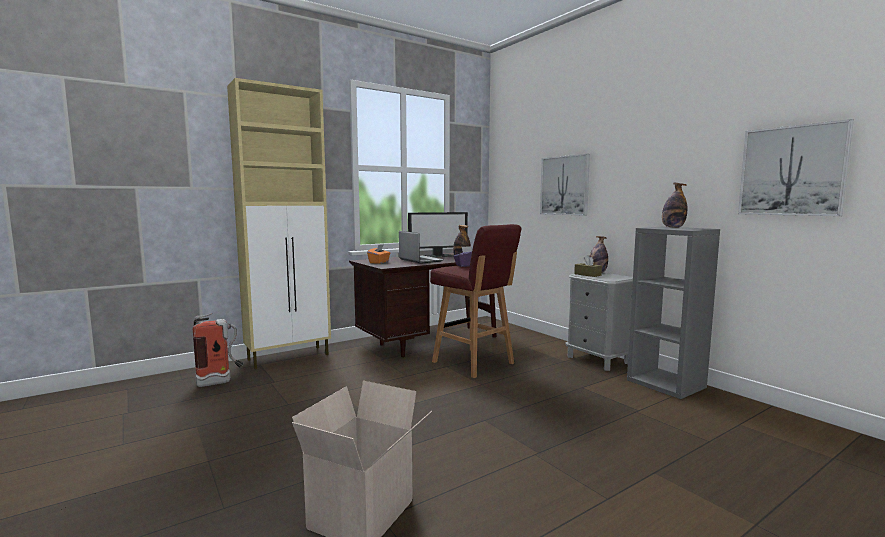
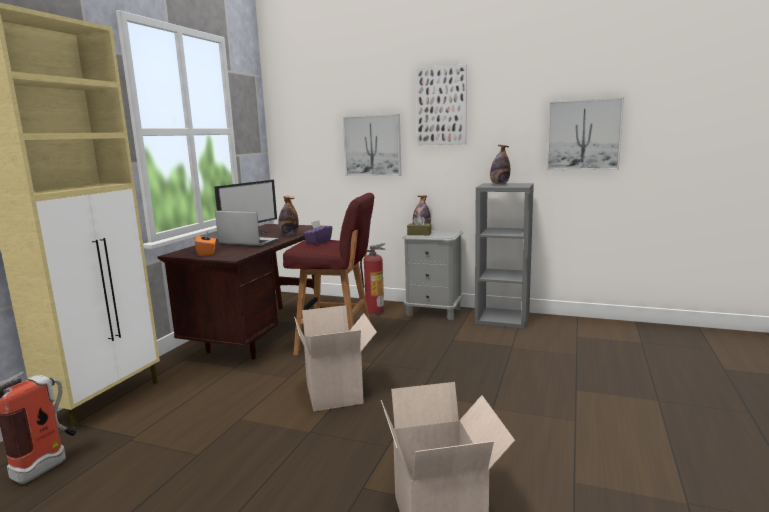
camera: 35 degrees left, 5 degrees up
(422, 397) = (336, 394): none -> cardboard box
(542, 347) = (375, 312): none -> fire extinguisher
(628, 144) = (441, 106): none -> picture

